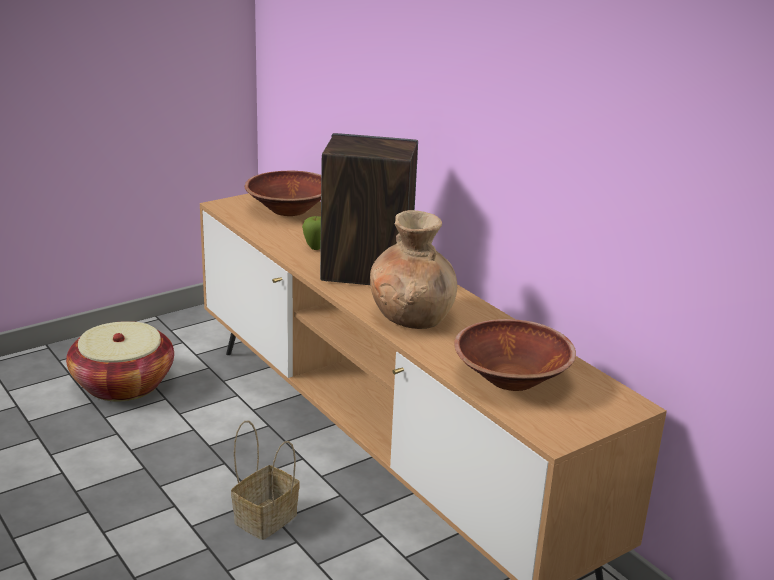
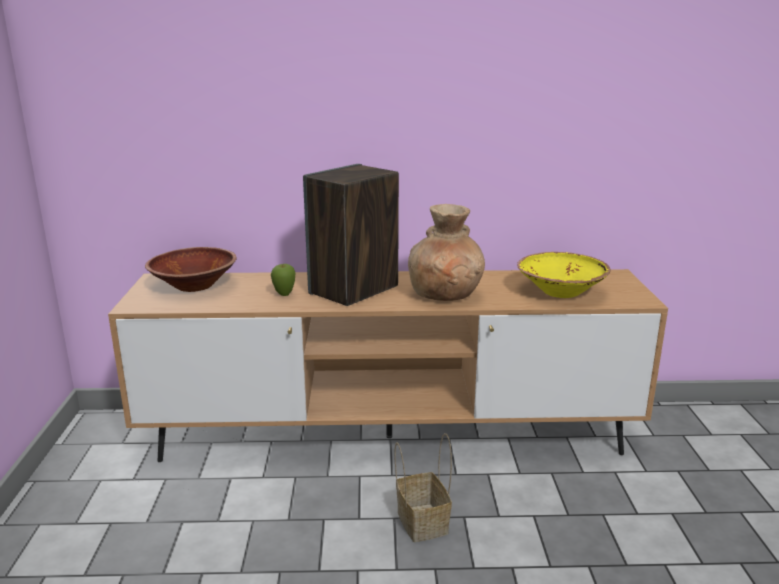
camera: 55 degrees left, 5 degrees down
(123, 384) = (120, 541): basket -> none
(511, 379) = (561, 292): brown bowl -> yellow bowl

